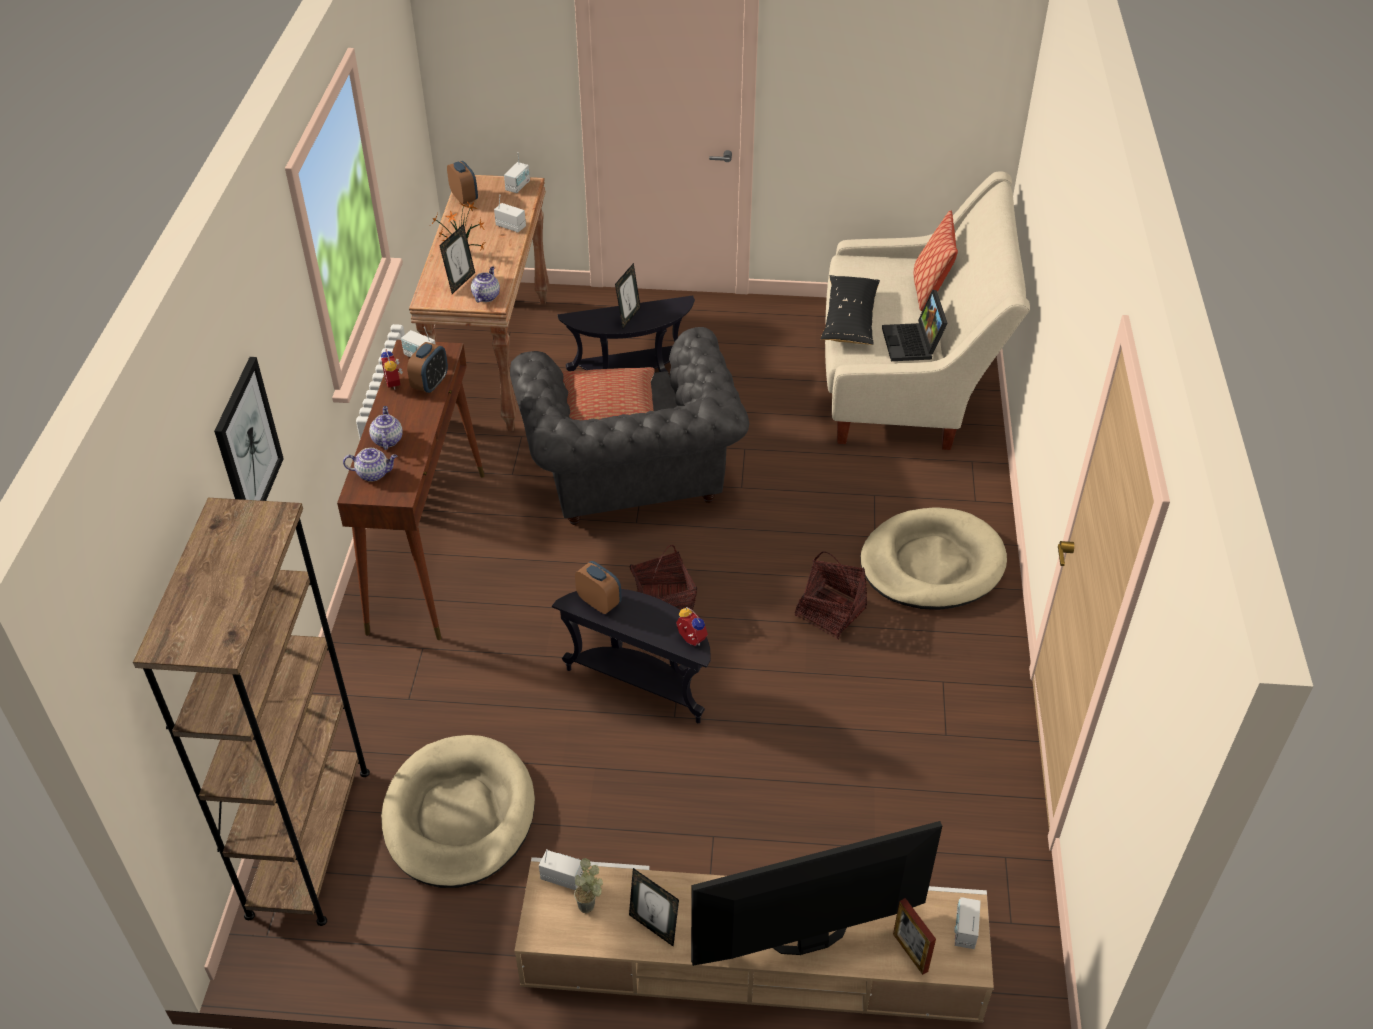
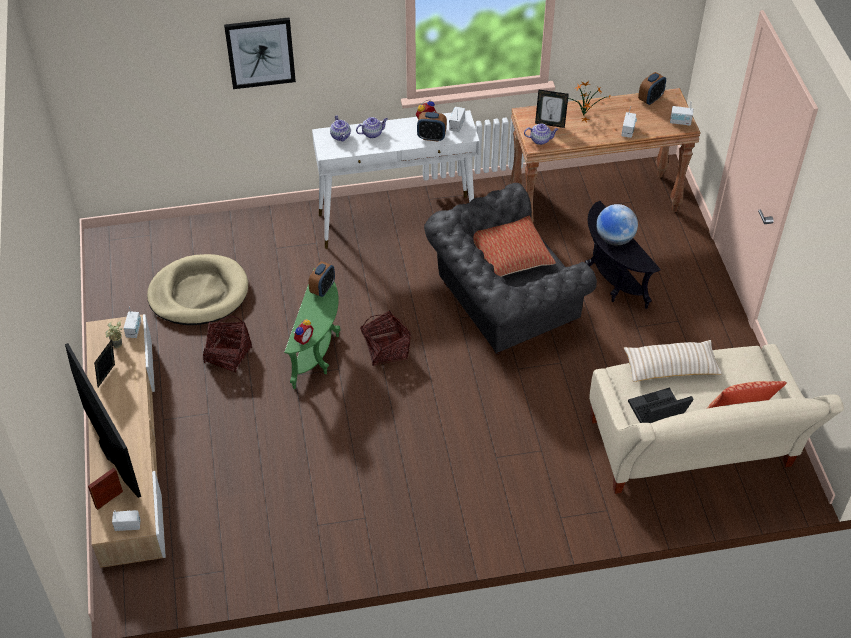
camera: 75 degrees right, 5 degrees up
(309, 841) = (169, 237): brown bookcase -> none
(428, 549) = (397, 221): brown console table -> white console table
(628, 317) = (614, 239): picture frame -> globe
(640, 682) = (318, 352): black side table -> green side table
(830, 612) = (410, 442): basket -> basket (228, 355)
(849, 319) = (670, 367): black pillow -> beige pillow
(931, 564) = (479, 497): beige dog bed -> none

